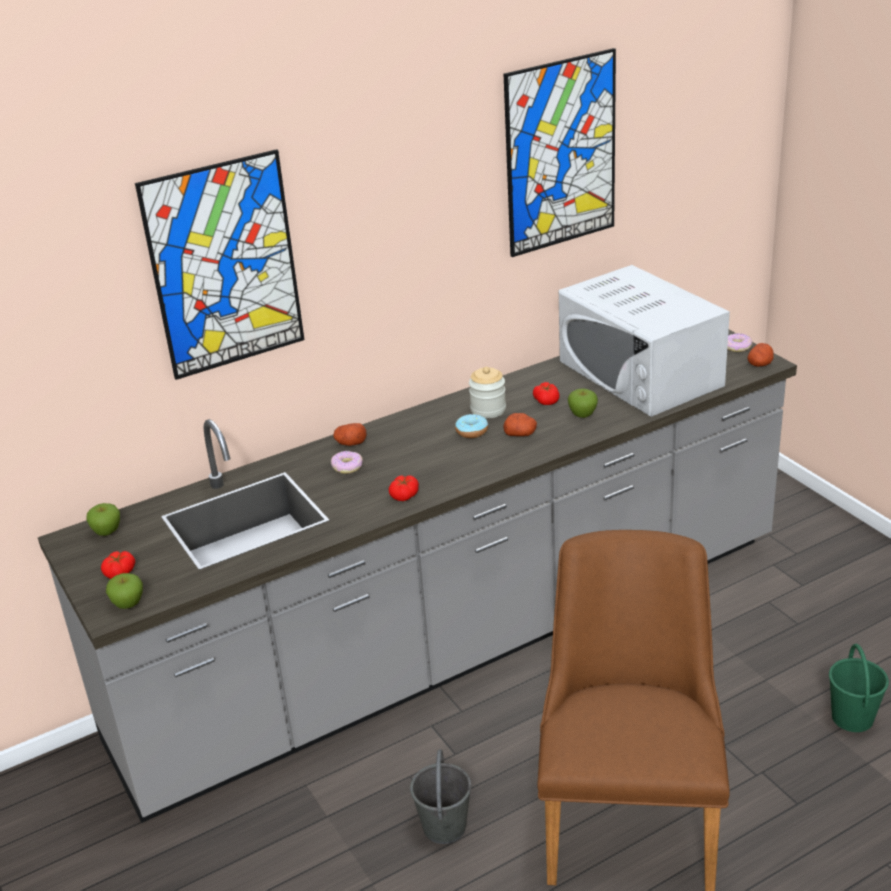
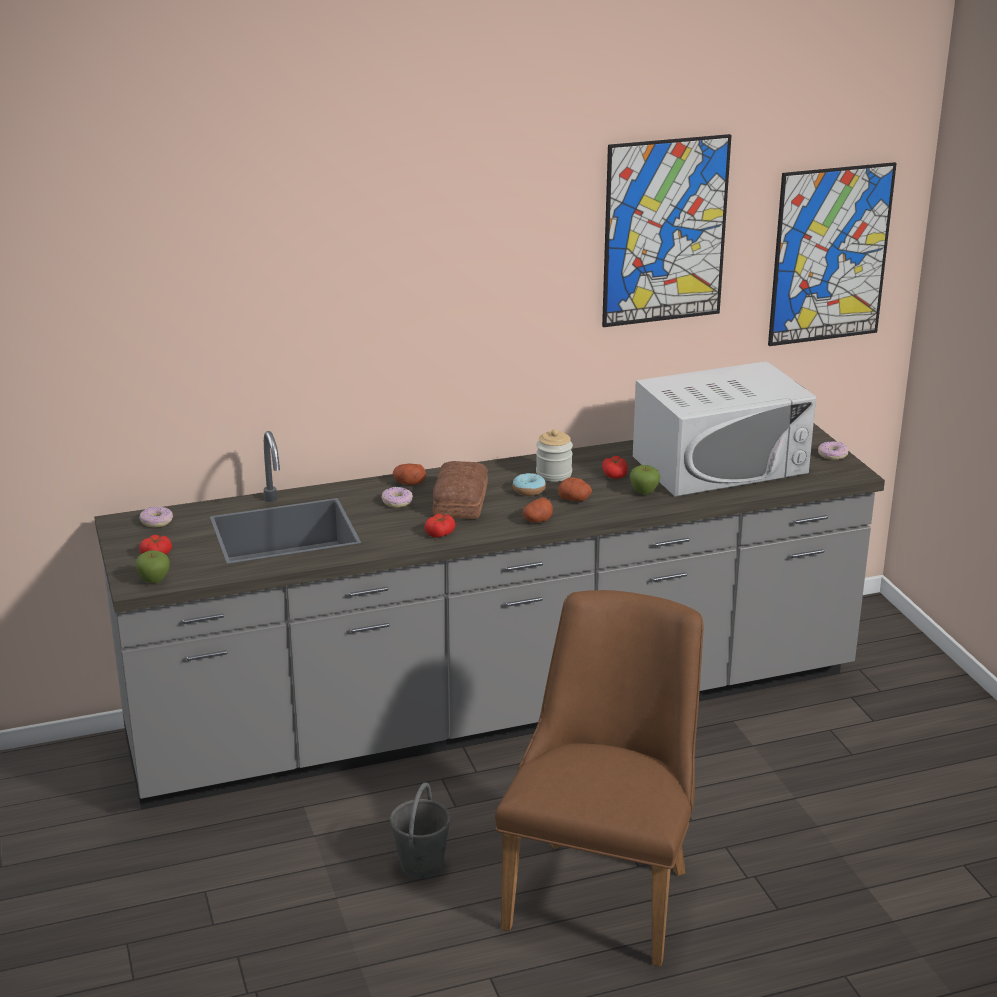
camera: 10 degrees right, 5 degrees down
(107, 532) = (157, 521): apple -> donut
(224, 266) = (306, 289): picture -> picture (830, 255)
(408, 455) = (459, 500): none -> bread
(640, 373) = (720, 464): white microwave -> white microwave turned 90 degrees counterclockwise
(760, 364) = (847, 473): potato -> potato (538, 520)
(852, 717) = (869, 846): green bucket -> none

